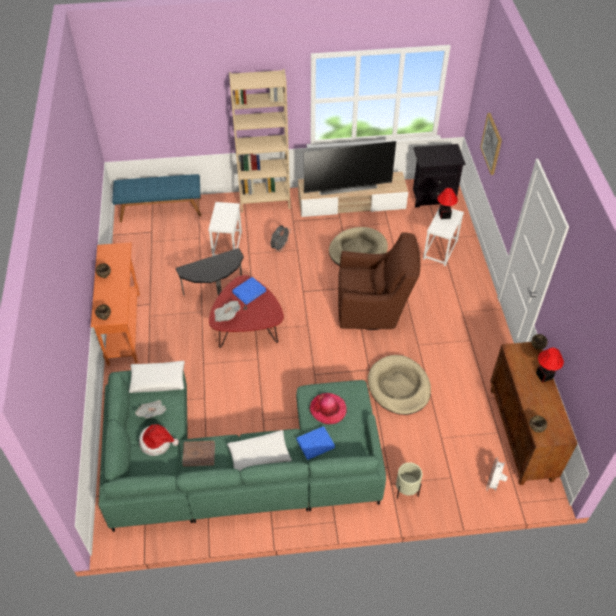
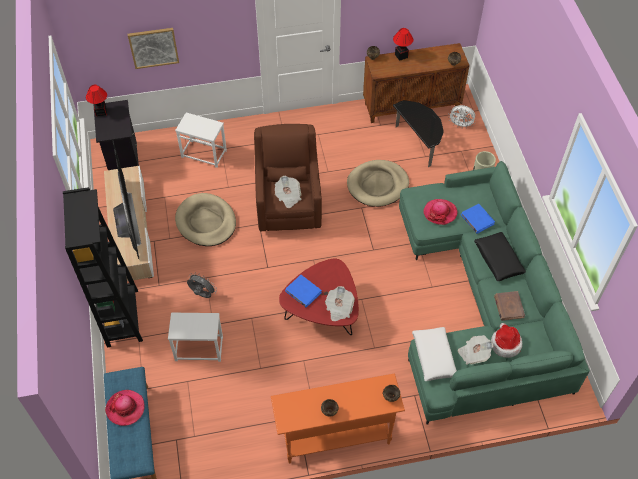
camera: 95 degrees left, 5 degrees up
(164, 184) = (125, 408): none -> hat
(215, 290) = (271, 351): side table -> side table (418, 143)
(259, 455) = (498, 260): white pillow -> black pillow
(264, 200) = (122, 318): beige bookcase -> black bookcase
(355, 282) = (288, 196): none -> newspaper
(444, 215) = (190, 127): table lamp -> table lamp (101, 112)

